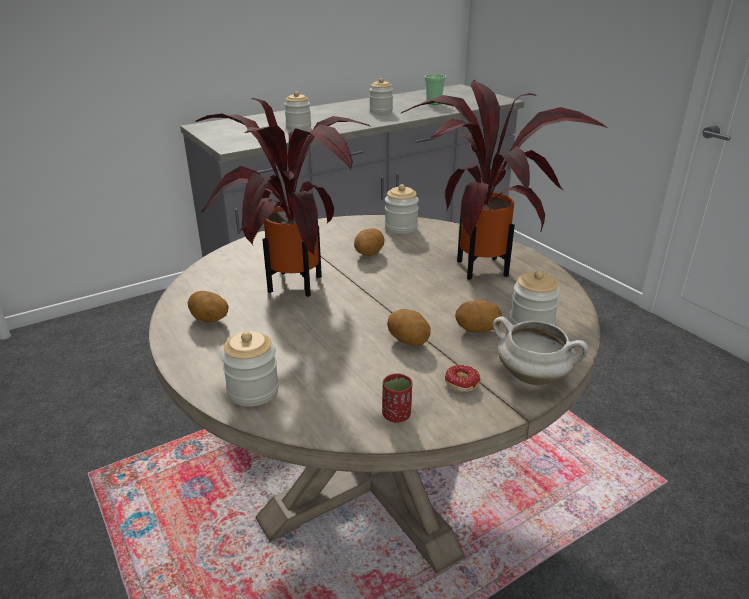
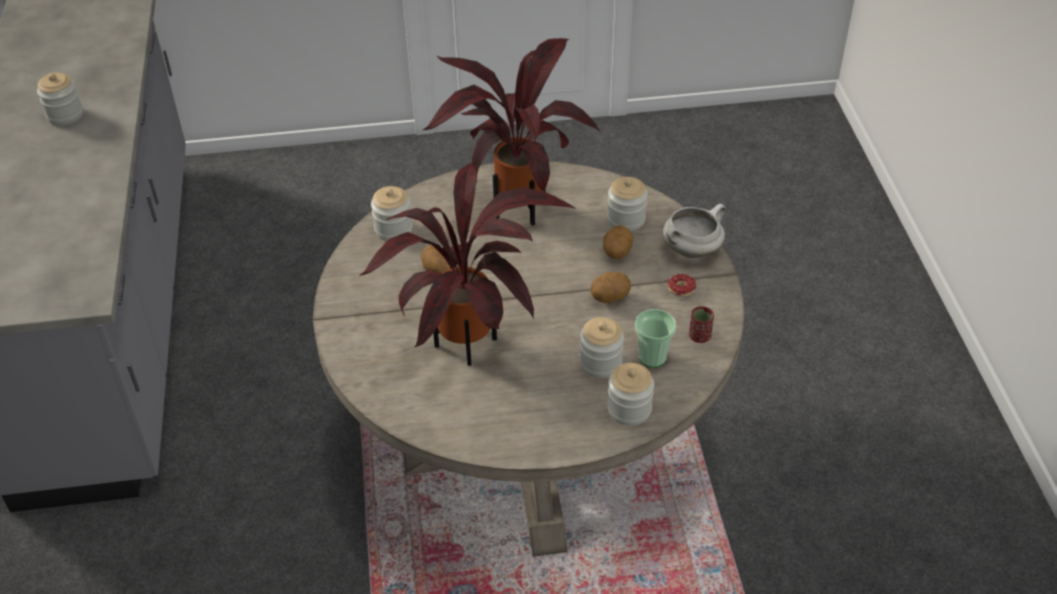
camera: 65 degrees left, 15 degrees up
(209, 320) = (498, 419): potato -> none
(298, 127) = (59, 211): jar -> jar (600, 363)
(434, 103) = (78, 56): cup -> cup (652, 357)

